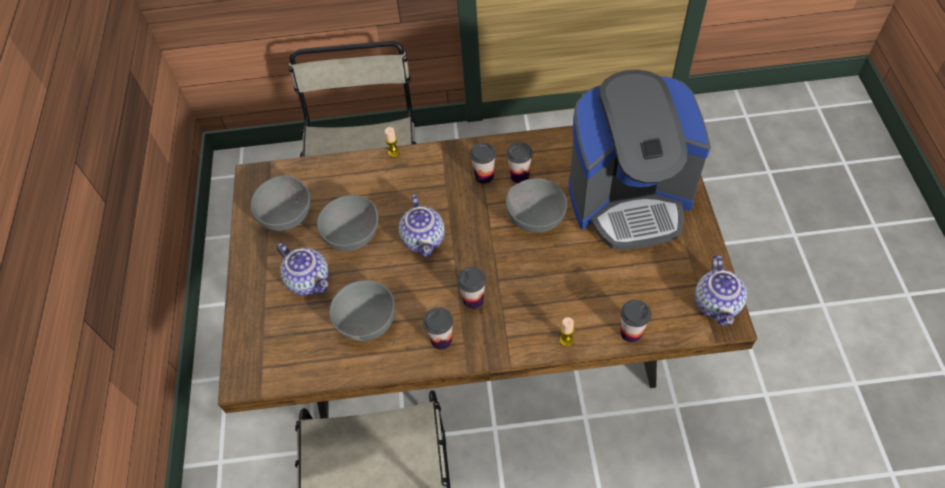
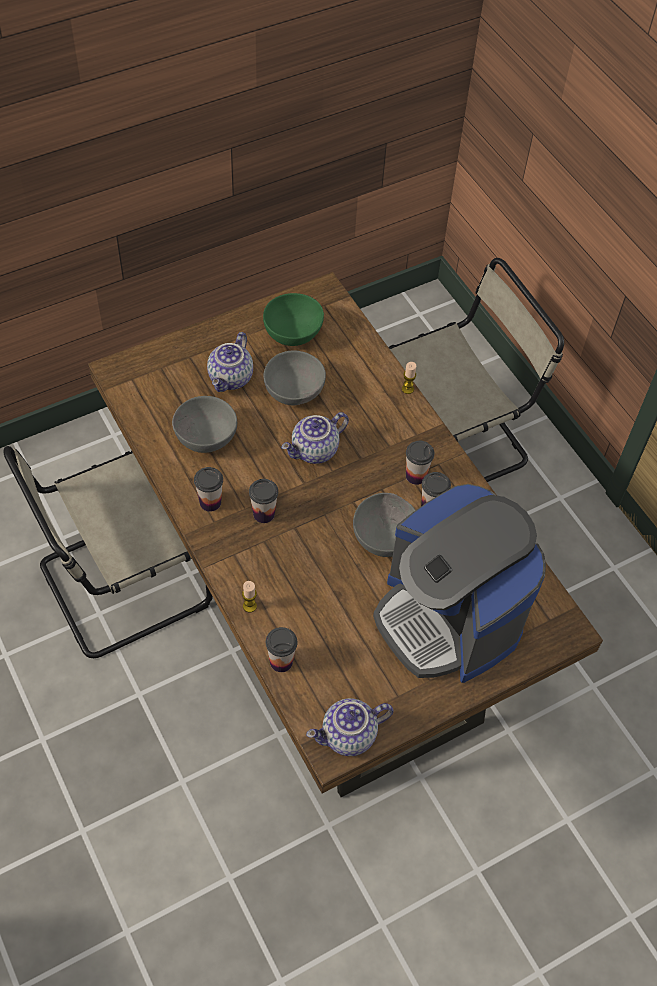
camera: 60 degrees right, 0 degrees up
(288, 215) = (294, 334): grey bowl -> green bowl

